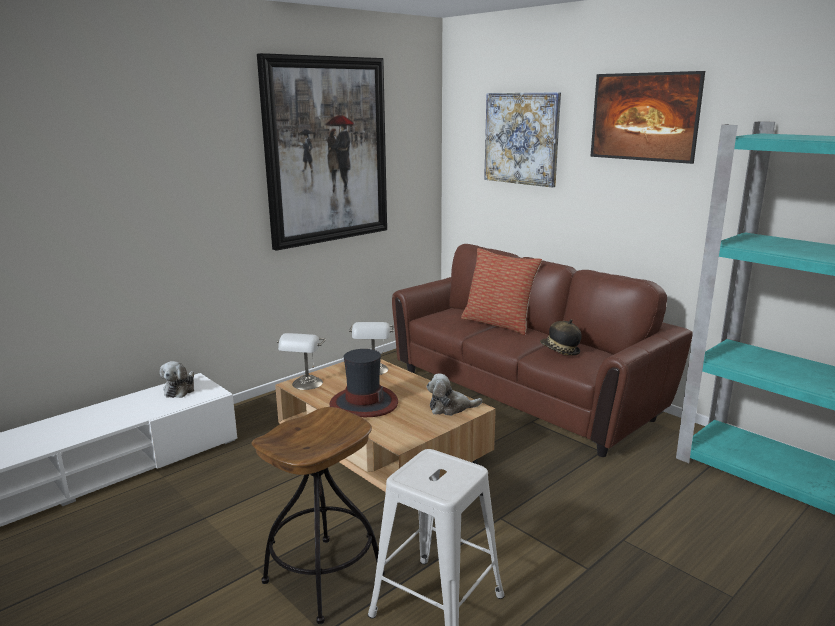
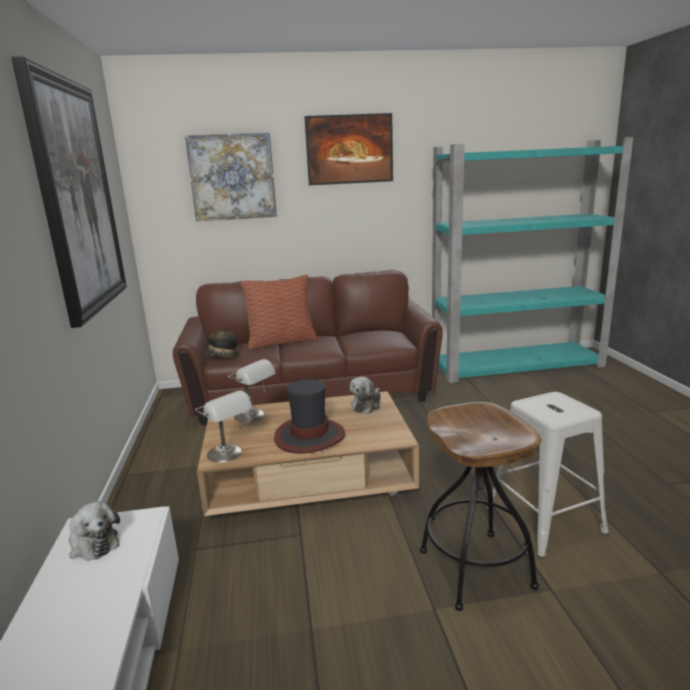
camera: 55 degrees left, 0 degrees up
(560, 351) = (364, 339): hat -> hat (222, 357)

